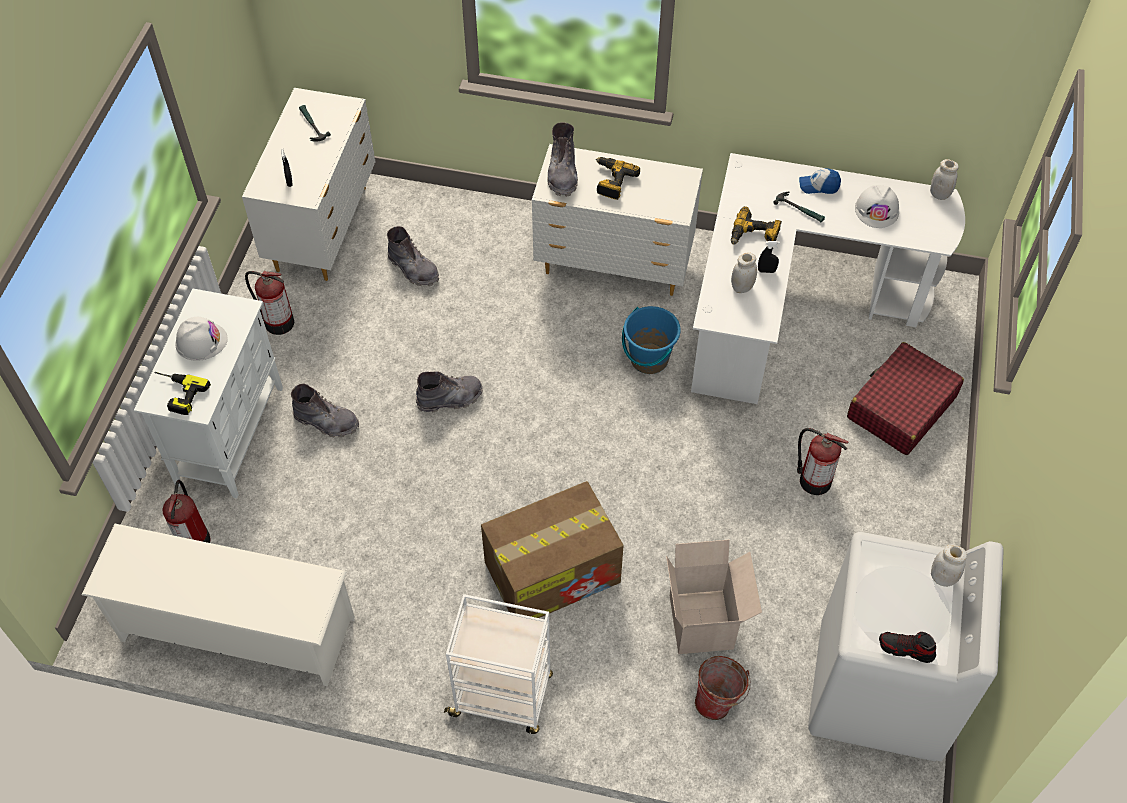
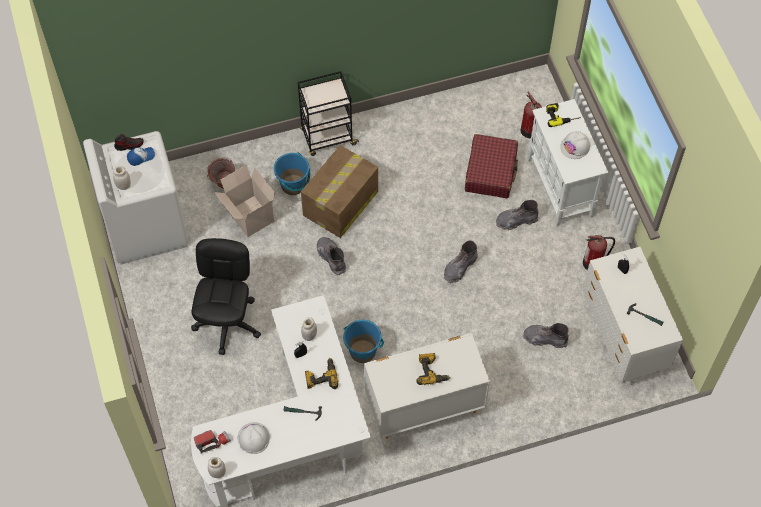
camera: 150 degrees right, 5 degrees up
(236, 629) = (473, 104): white shoe rack -> none
(502, 696) = (327, 137): white cart -> black cart
(562, 174) = (465, 361): grey boot -> grey boot (331, 257)
(606, 640) = (293, 185): none -> blue bucket
(813, 480) = (228, 323): fire extinguisher -> black office chair
(819, 186) = (299, 439): cap -> cap (141, 157)
(900, 407) = (196, 396): red suitcase -> red suitcase (491, 171)
(932, 227) = (212, 442): none -> flashlight

